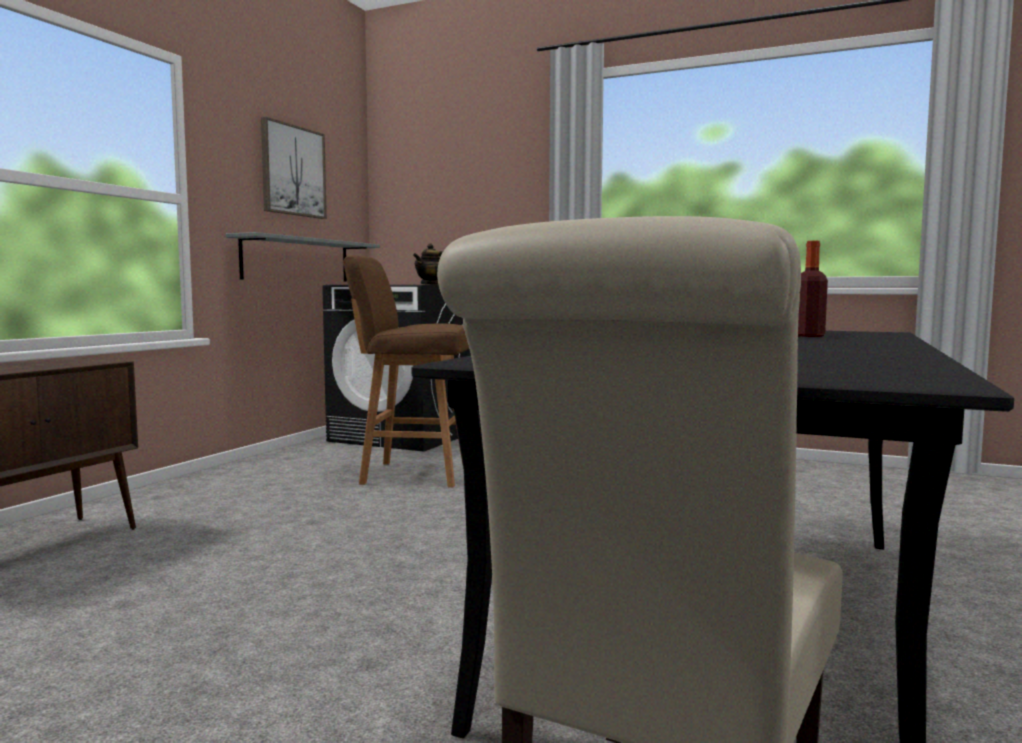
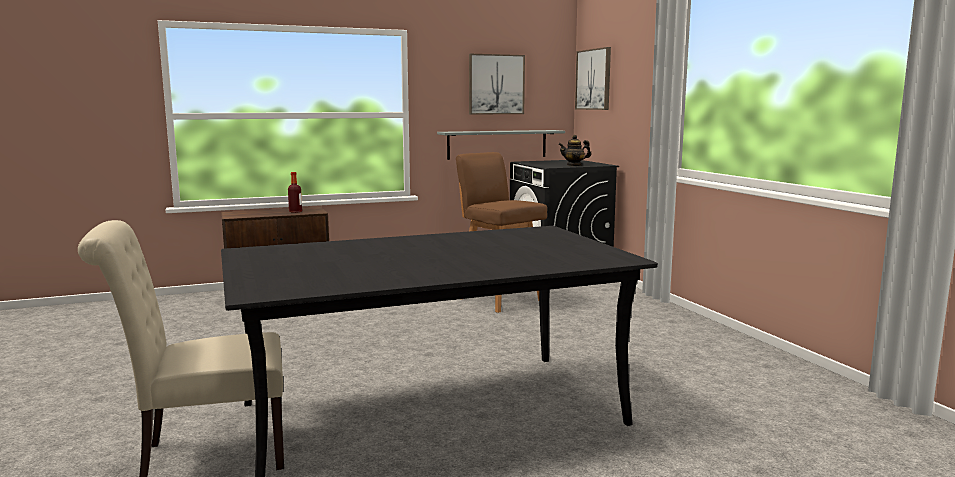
camera: 45 degrees right, 5 degrees up
(412, 178) = (593, 79): none -> picture
(809, 336) = (533, 254): bottle -> bottle (295, 211)

